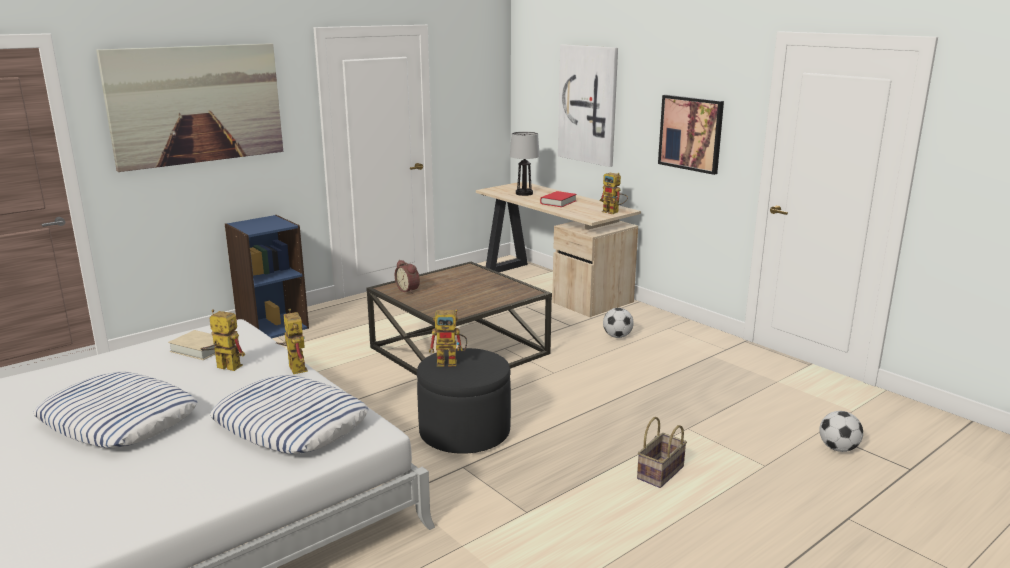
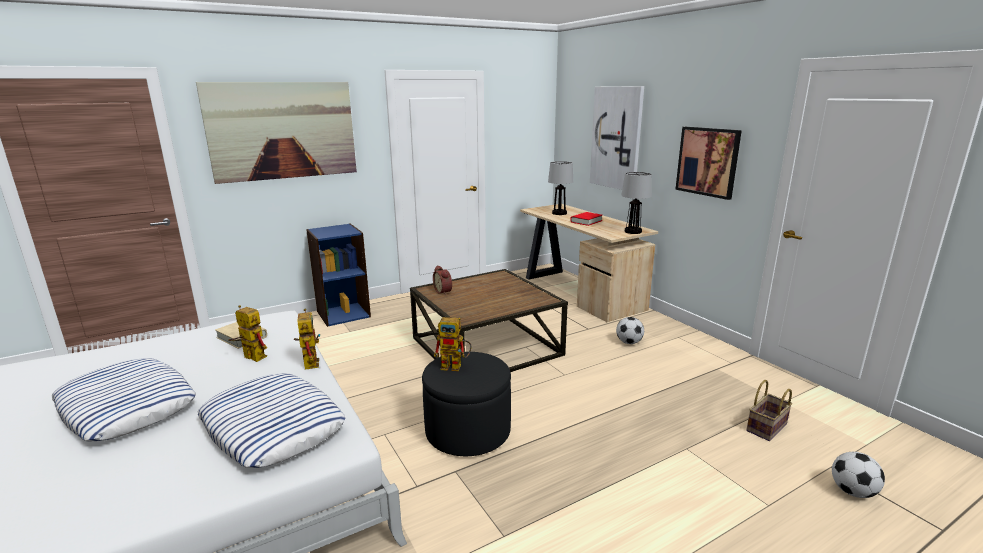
camera: 10 degrees right, 0 degrees up
(614, 212) = (633, 231): toy robot -> table lamp
(660, 473) = (652, 502): basket -> basket (767, 428)

